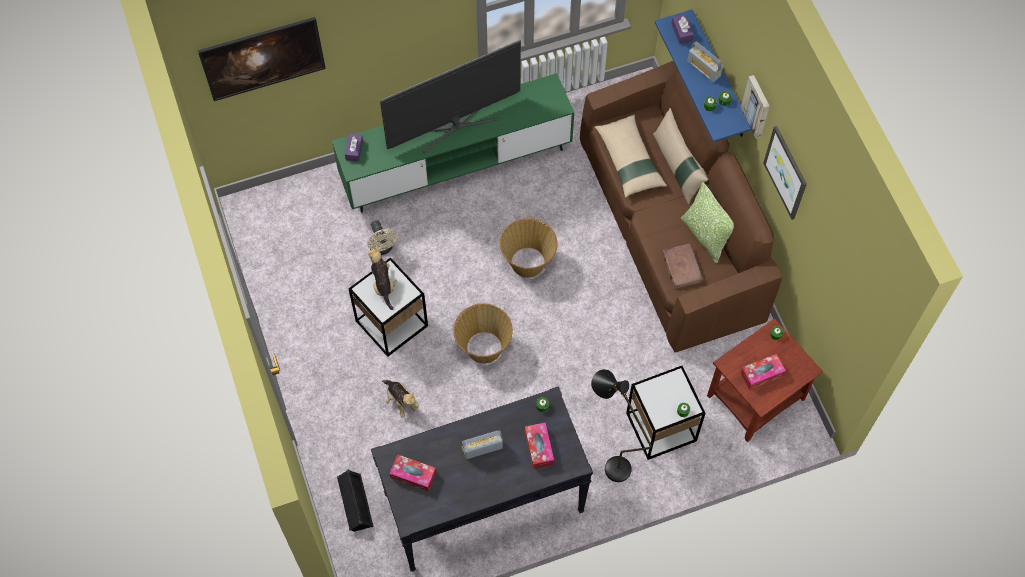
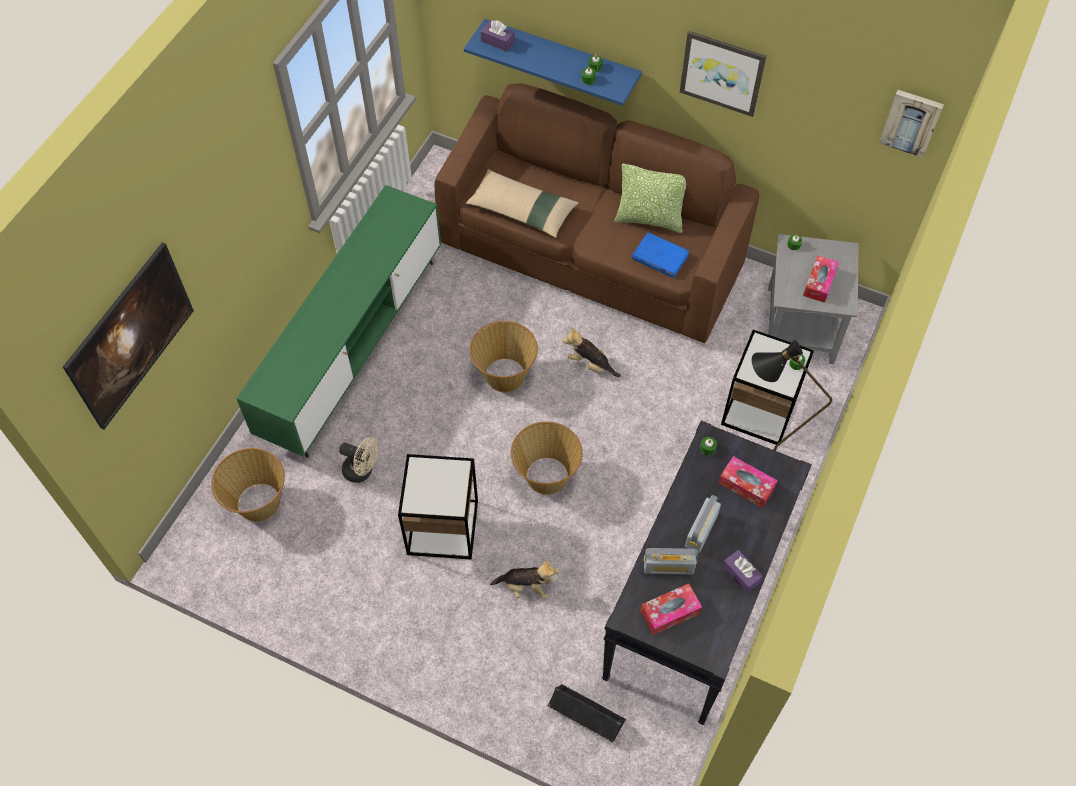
camera: 45 degrees left, 5 degrees down
(307, 215) = (257, 502): none -> basket
(354, 150) = (269, 389): purple tissue box -> purple tissue box (741, 574)
(383, 284) = (427, 482): plush toy -> plush toy (590, 364)
(455, 125) = (342, 294): television -> none
(677, 167) = (566, 185): beige pillow -> none
(681, 267) = (659, 257): brown book -> blue book
(703, 69) = (549, 55): radio -> radio (668, 567)
(756, 398) = (801, 325): brown side table -> grey side table
(757, 106) = (643, 37): picture -> picture (911, 122)

